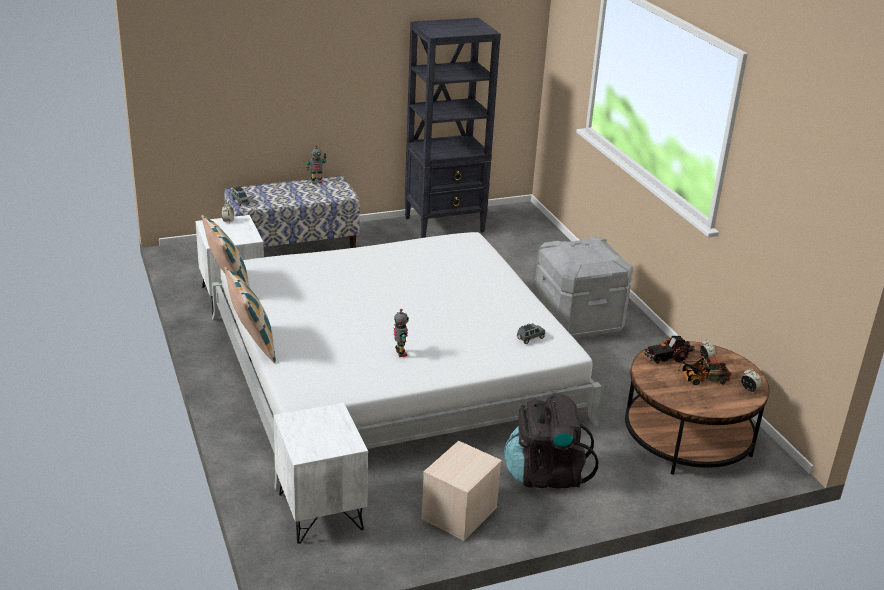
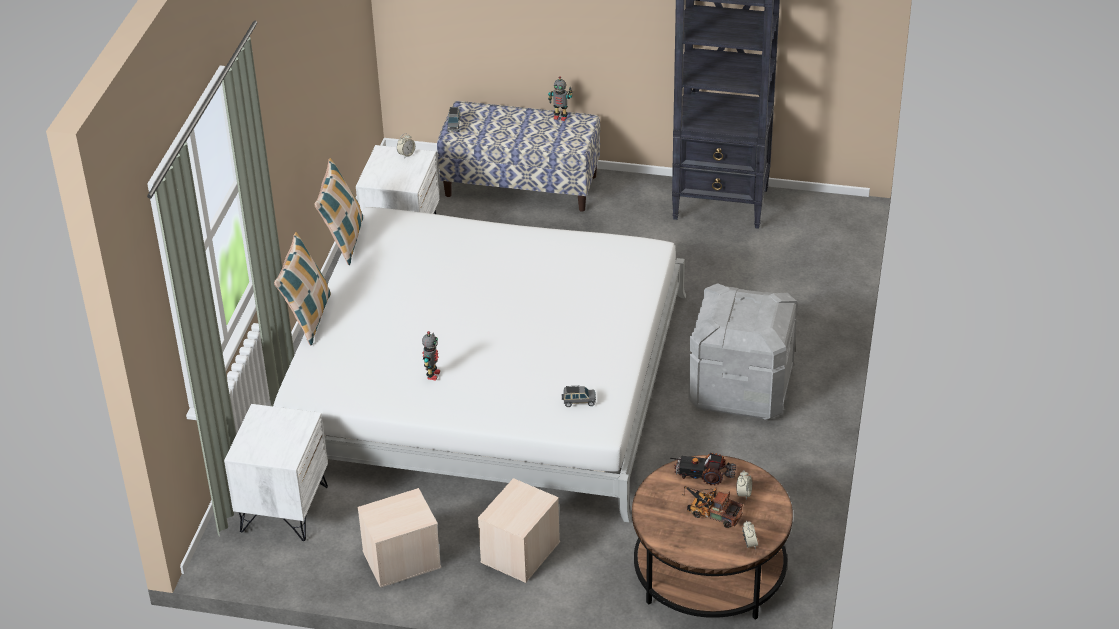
camera: 35 degrees right, 10 degrees up
(545, 474) = (520, 553): black backpack -> beige storage box

